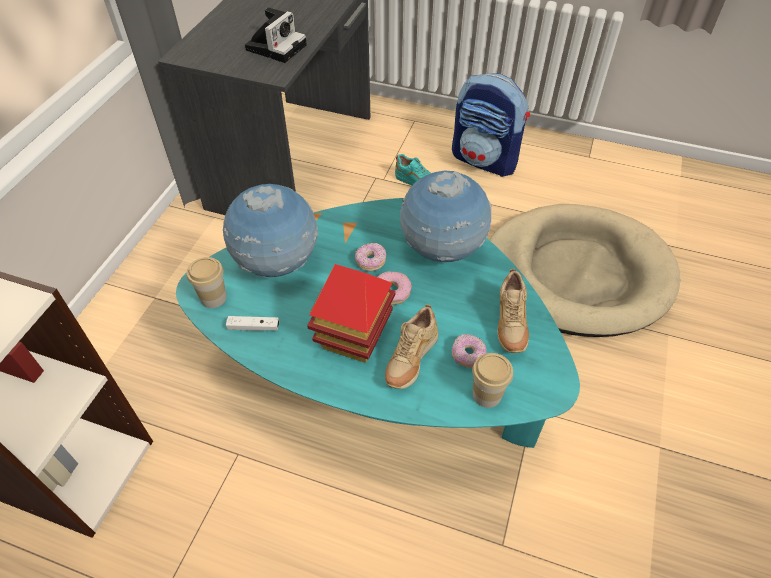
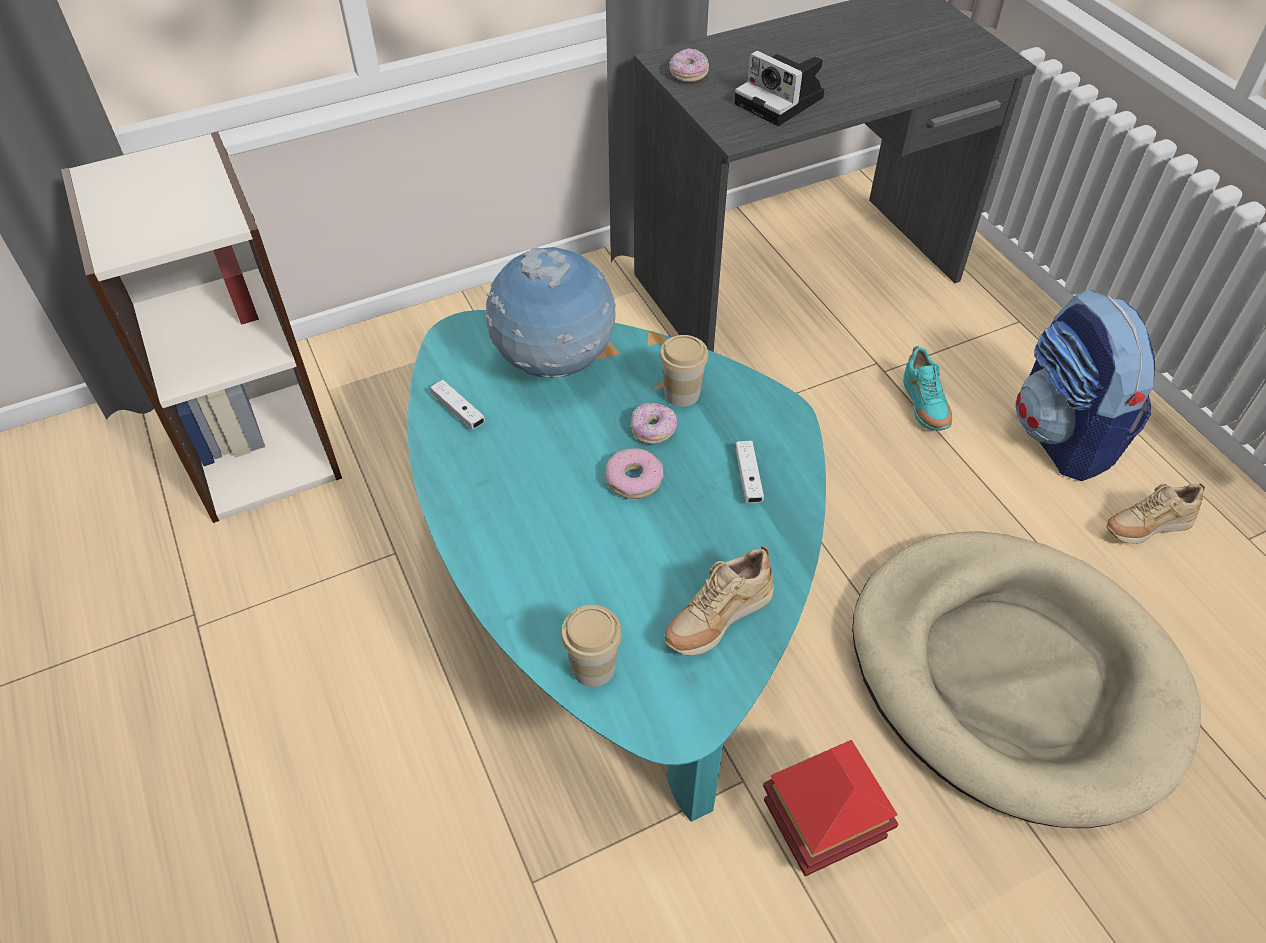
camera: 45 degrees right, 0 degrees up
(213, 298) = (458, 354): cup -> cup (682, 393)
(277, 46) = (782, 101): camera -> camera turned 60 degrees clockwise
(354, 336) = (537, 495): toy house -> toy house (820, 829)
(410, 361) = (560, 565): beige shoe -> beige shoe (1144, 528)
(441, 251) = (748, 477): globe -> white game controller
(467, 355) = (627, 611): donut -> donut (688, 74)

